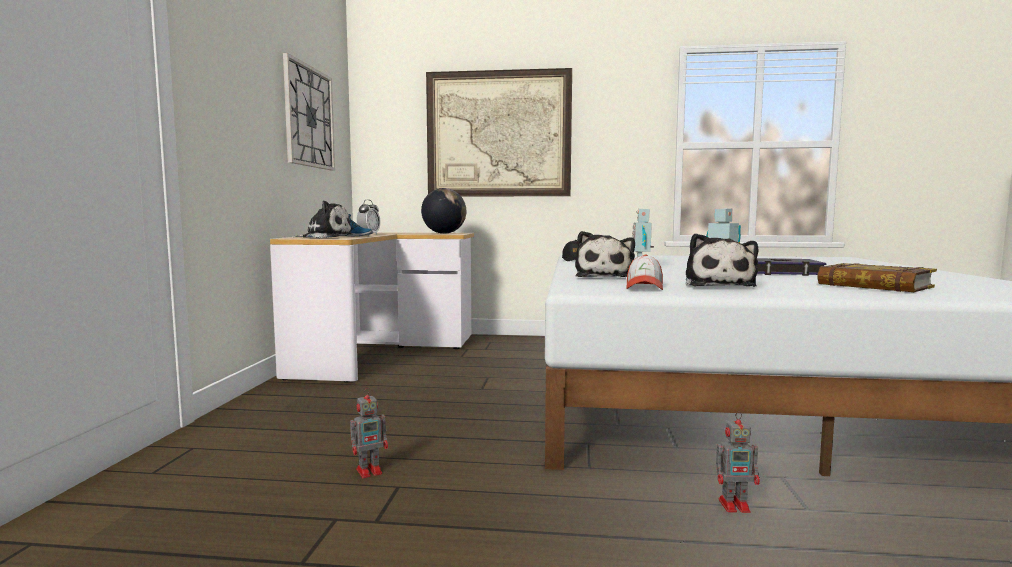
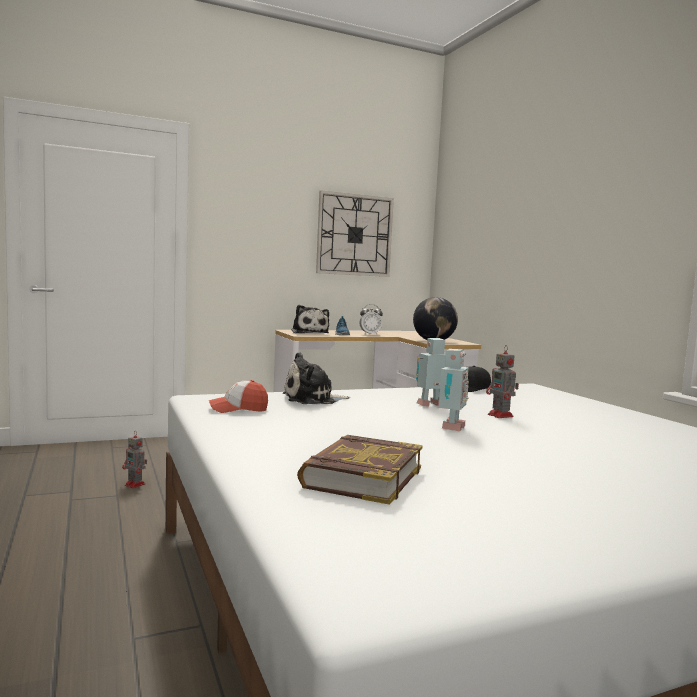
camera: 60 degrees right, 0 degrees up
(498, 134) = (520, 239): picture -> none
(718, 285) = (283, 426): plush toy -> none
(735, 505) = (128, 603): toy robot -> toy robot (501, 416)
(782, 272) = (472, 448): book -> none

